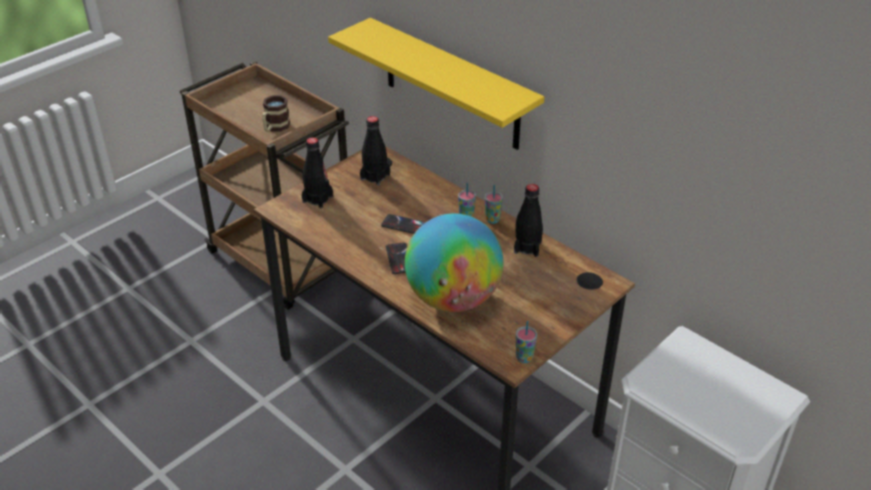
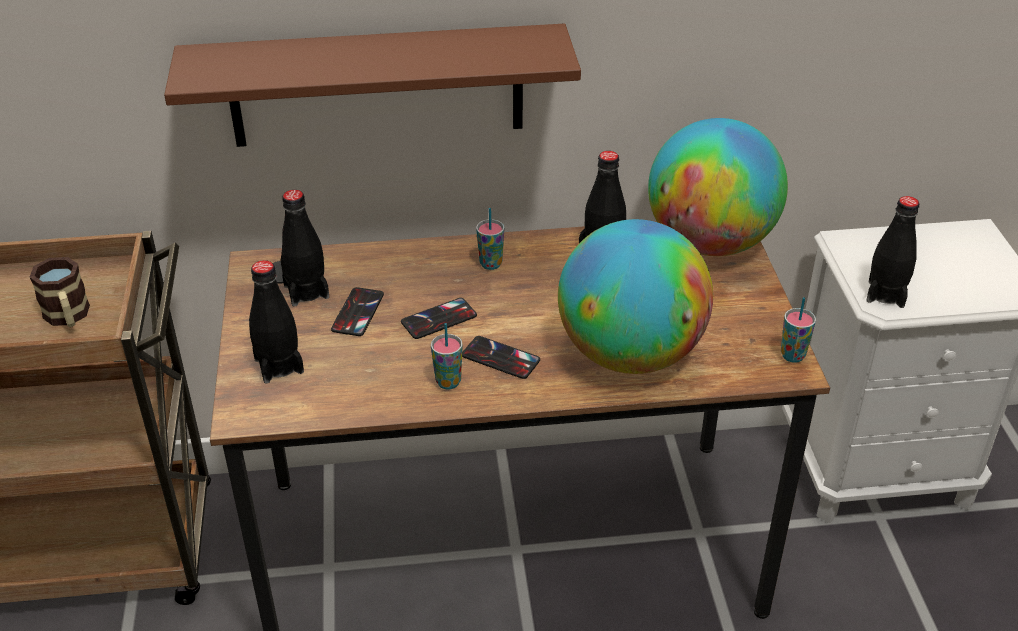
camera: 50 degrees left, 0 degrees up
(379, 199) = (357, 312): none -> phone
(451, 85) = (376, 86): yellow shelf -> brown shelf
(492, 220) = (520, 247): cup -> cup (448, 382)
(585, 281) = (709, 243): none -> globe
(655, 380) = (886, 294): none -> black bottle

